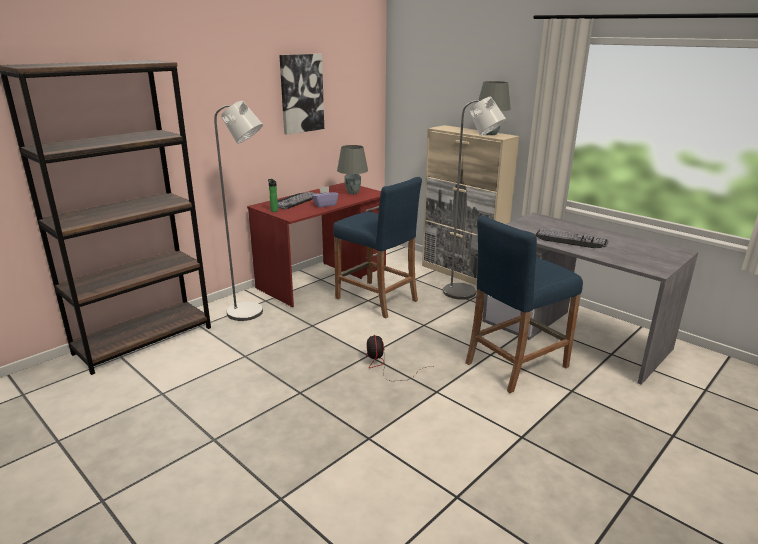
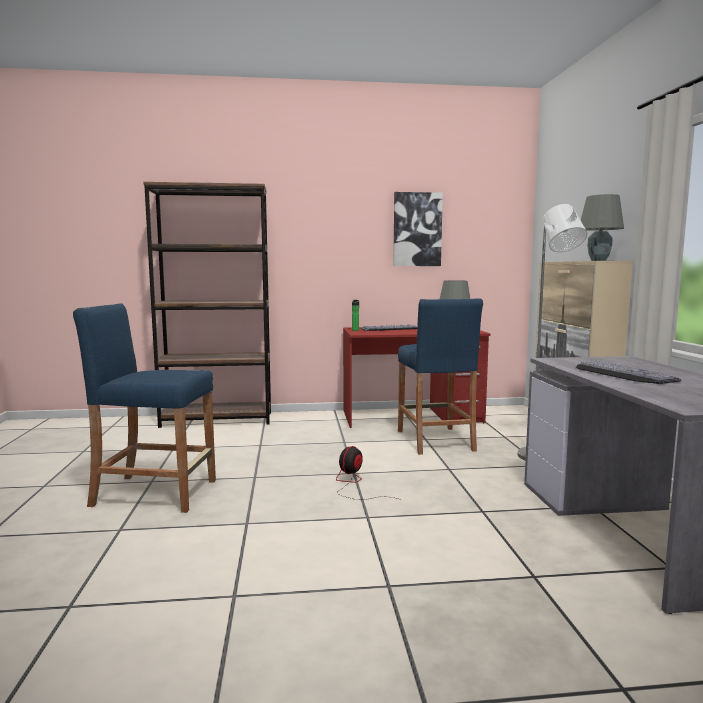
camera: 40 degrees right, 15 degrees down
(251, 313) = (312, 423): grey floor lamp -> none
(325, 205) = (407, 332): purple tissue box -> none
(516, 364) = (499, 529): blue stool -> blue stool (155, 493)

